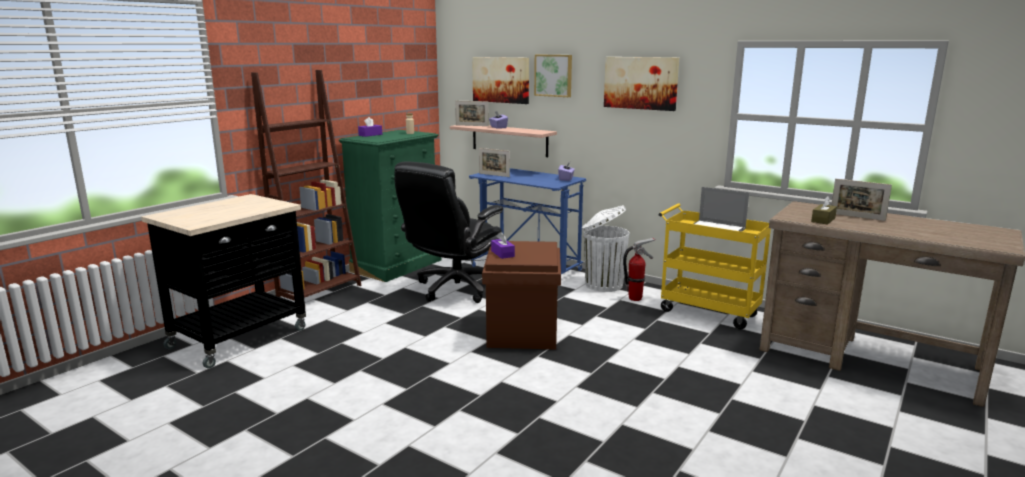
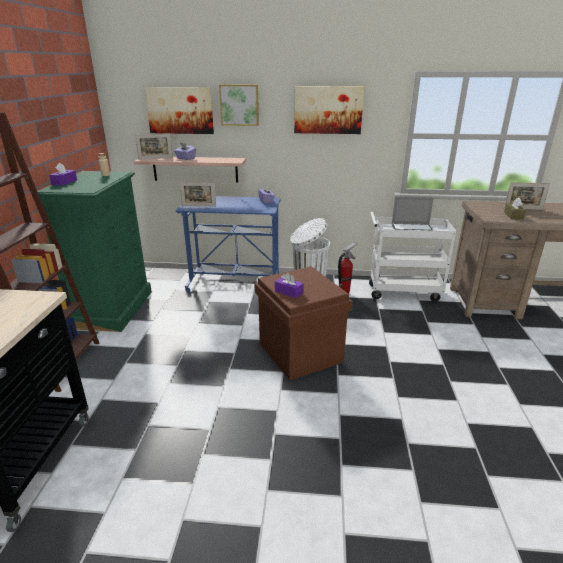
camera: 30 degrees left, 10 degrees up
(453, 290) = (195, 323): black office chair -> none
(706, 313) = (401, 293): yellow cart -> white cart

